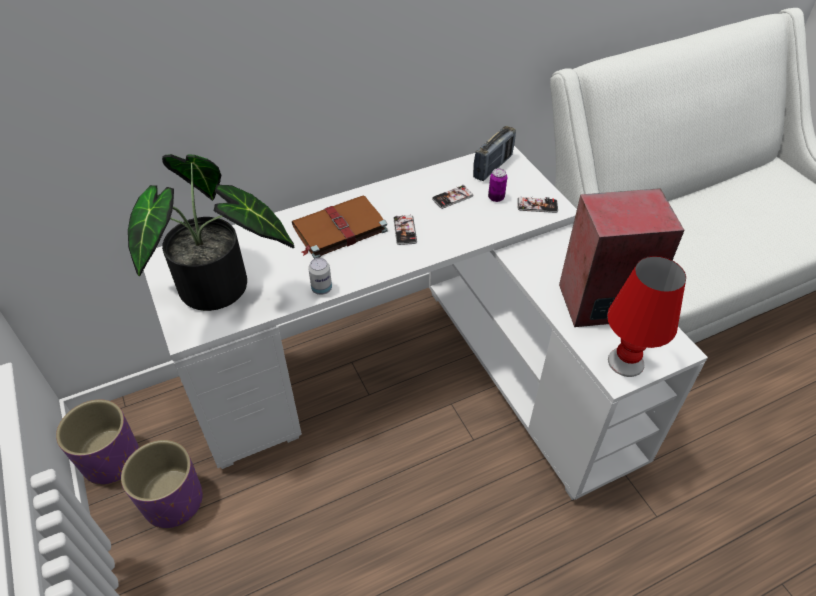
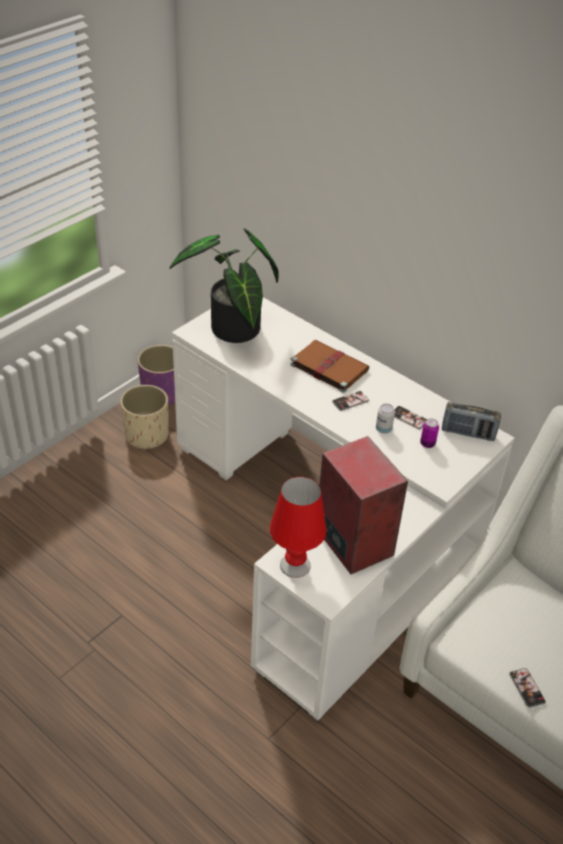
camera: 65 degrees right, 5 degrees down
(173, 501) = (147, 435): purple planter -> beige planter
(322, 289) = (263, 377): can -> can (383, 429)
(537, 205) = (436, 471): phone -> phone (527, 688)

